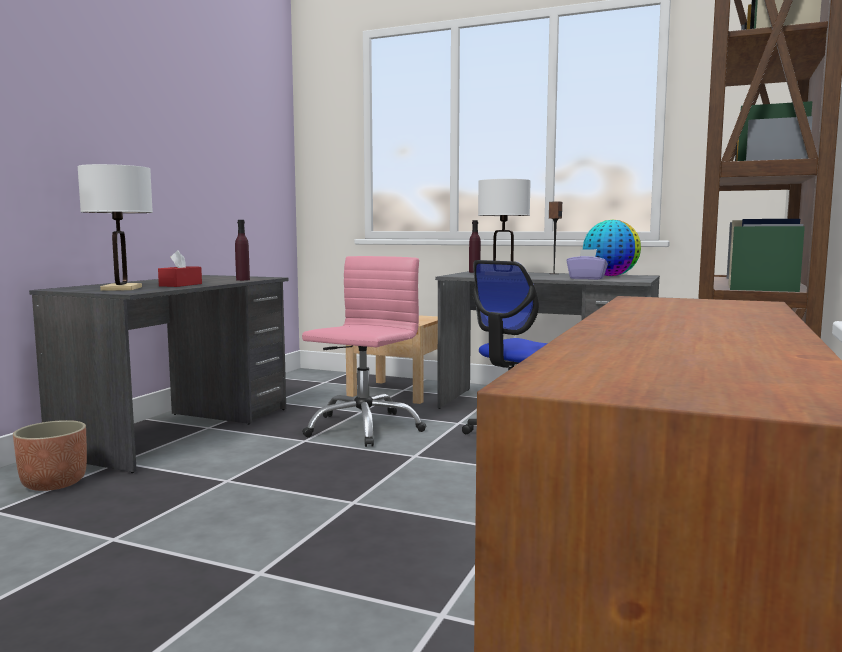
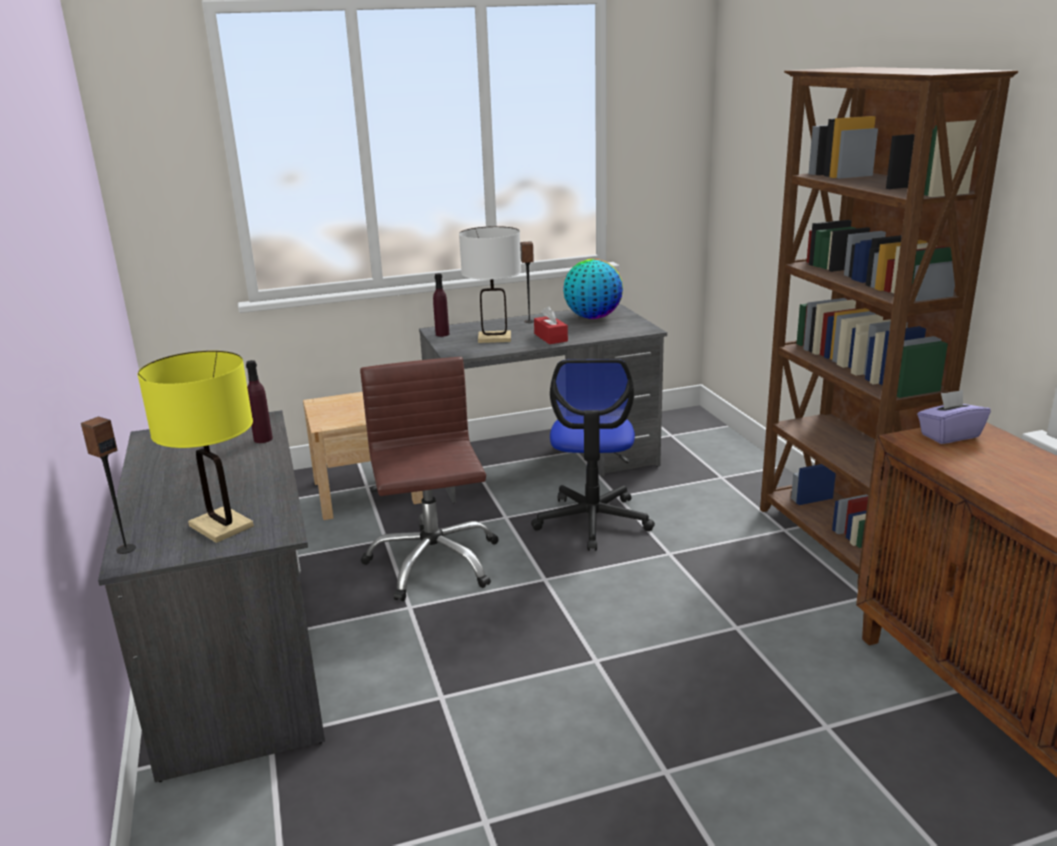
camera: 40 degrees left, 15 degrees up
(54, 483) = (262, 806): planter -> none
(69, 287) = (126, 549): none -> speaker
(122, 288) = (221, 526): white table lamp -> yellow table lamp
(180, 285) = (249, 485): red tissue box -> red tissue box (550, 337)
(363, 428) = (433, 562): pink office chair -> brown office chair
(586, 278) = (596, 333): purple tissue box -> purple tissue box (949, 435)

